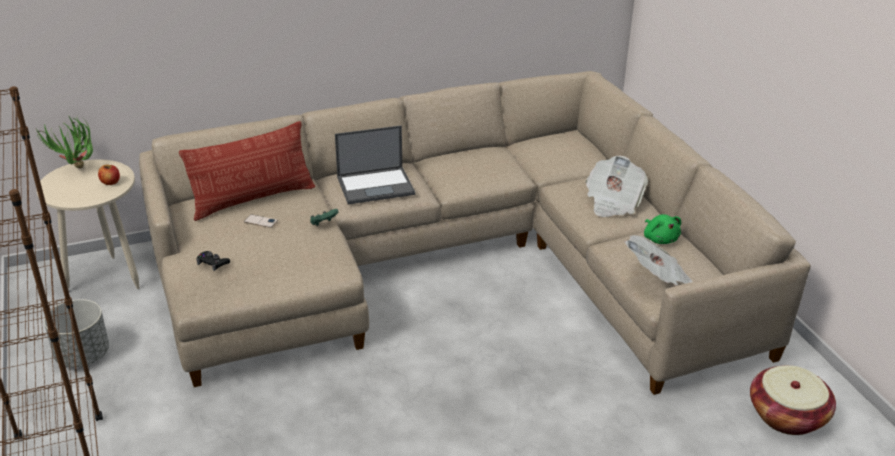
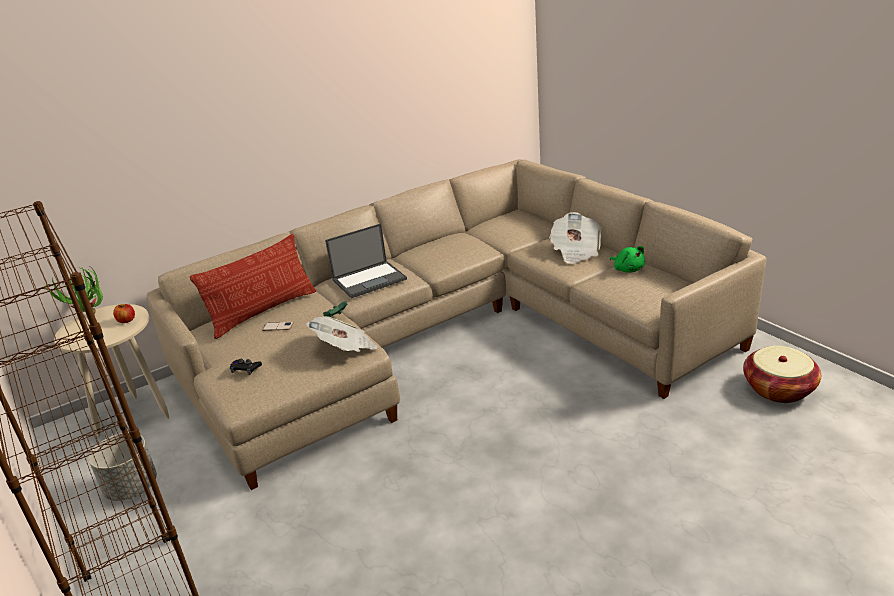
camera: 10 degrees left, 5 degrees down
(657, 277) = (642, 296): newspaper -> newspaper (346, 349)

